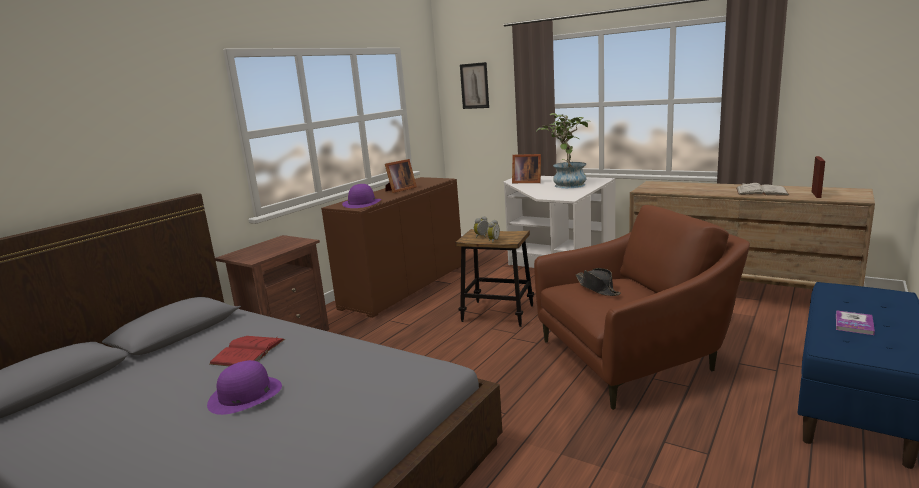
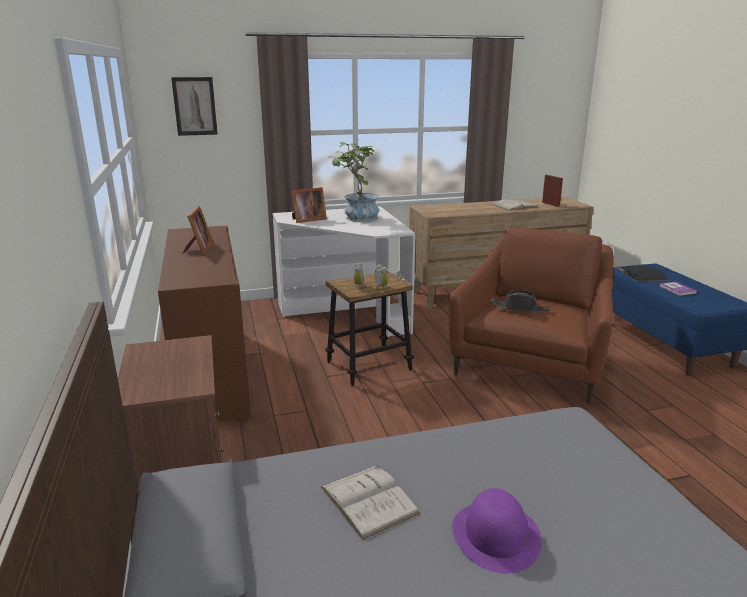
camera: 50 degrees left, 5 degrees up
(248, 351) = (369, 500): red book -> white book
(362, 203) = (204, 274): purple hat -> none
(849, 297) = (641, 274): none -> black book

